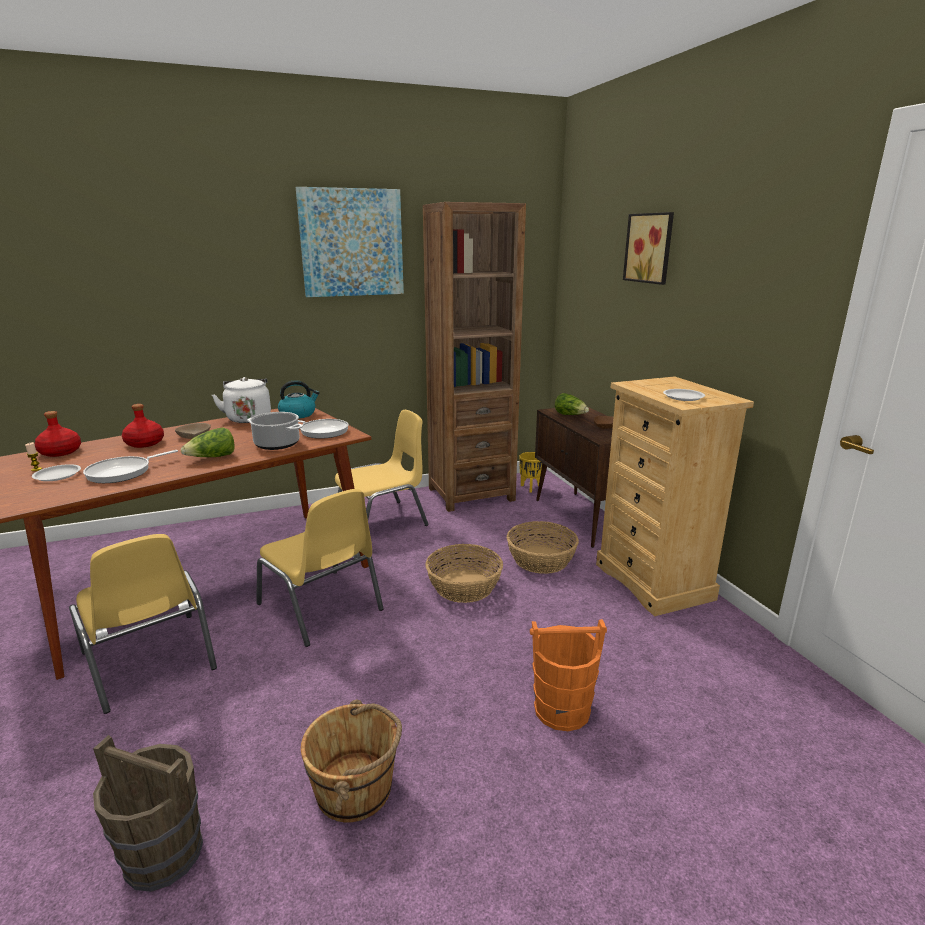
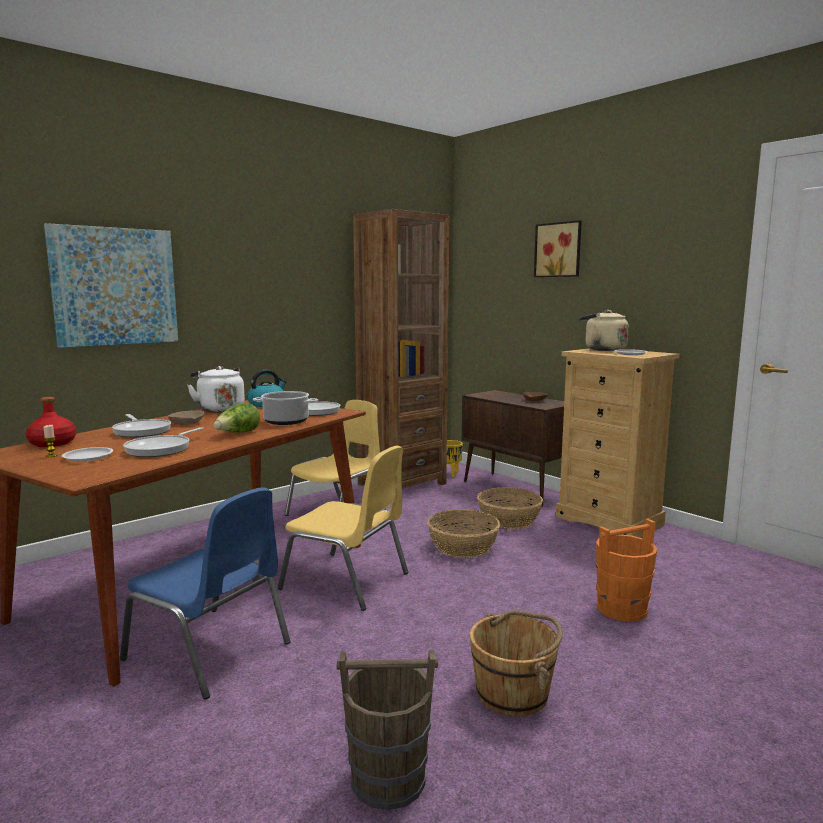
camera: 20 degrees left, 10 degrees down
(145, 443) = (141, 431): red bottle -> frying pan
(150, 662) = (210, 652): yellow chair -> blue chair
(351, 243) = (293, 245): picture -> picture (114, 286)
(570, 415) = (495, 396): lettuce -> none
(667, 383) = (602, 349): none -> beige kettle

